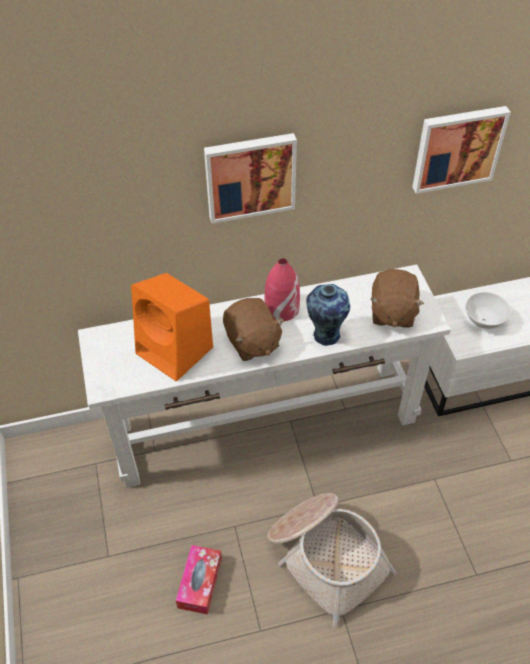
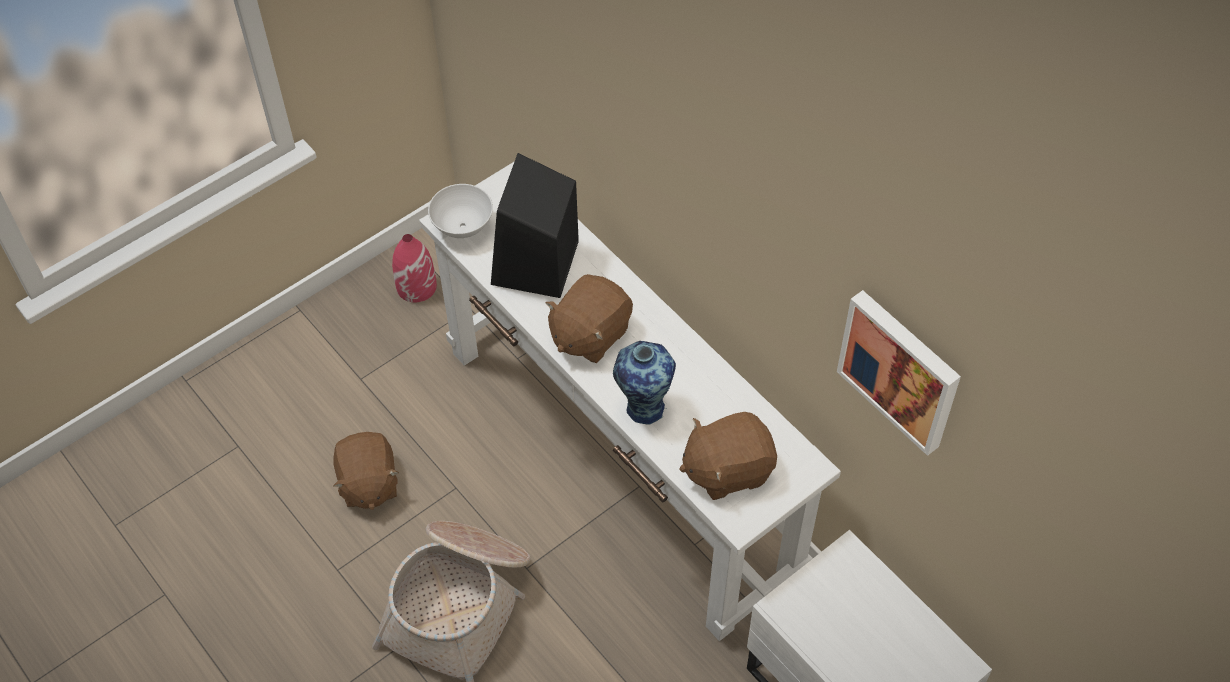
camera: 65 degrees right, 5 degrees up
(176, 351) = (535, 265): orange speaker -> black speaker
(200, 583) = (368, 483): tissue box -> brown plush toy
(250, 176) = (683, 165): picture -> none
(281, 308) = (663, 343): red vase -> red vase (416, 286)
(484, 321) = (849, 622): white bowl -> white bowl (463, 227)

